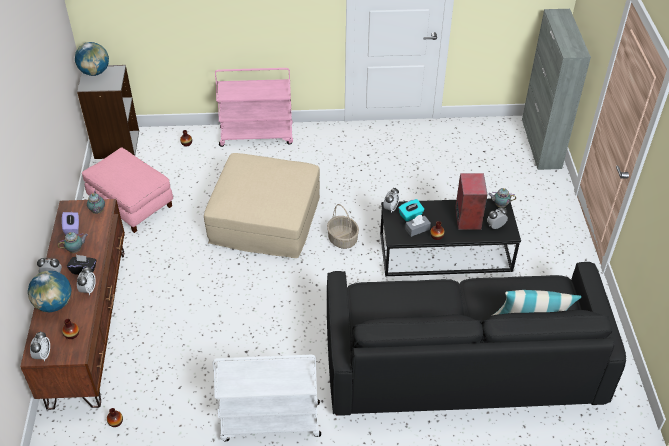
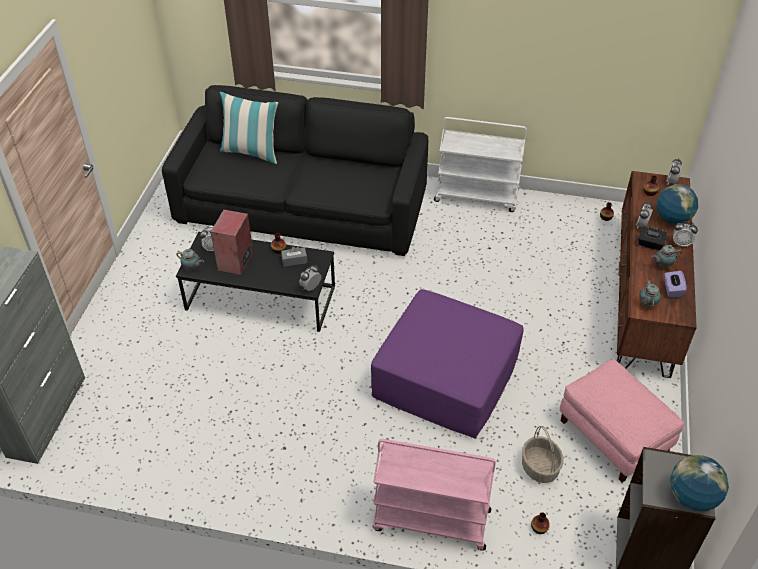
camera: 165 degrees left, 0 degrees up
(264, 219) = (446, 378): beige ottoman -> purple ottoman
(342, 239) = (363, 335): basket -> basket (540, 468)
(410, 215) = (293, 276): turquoise tissue box -> none

